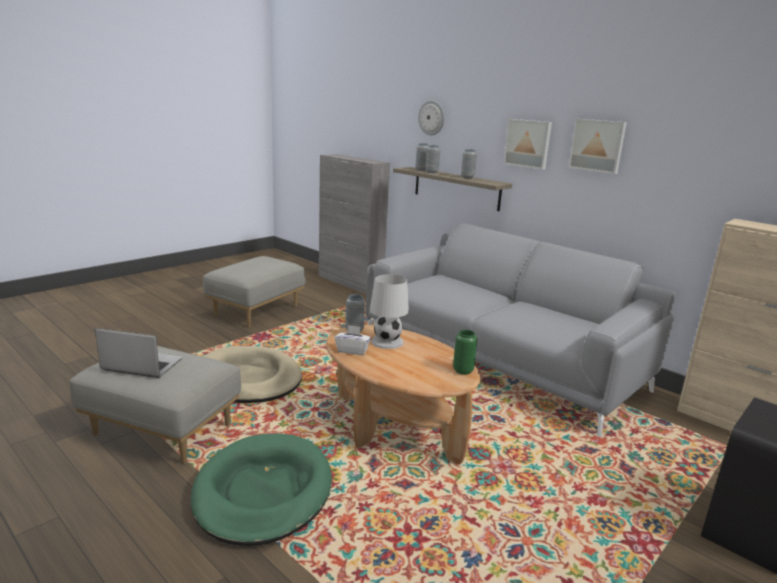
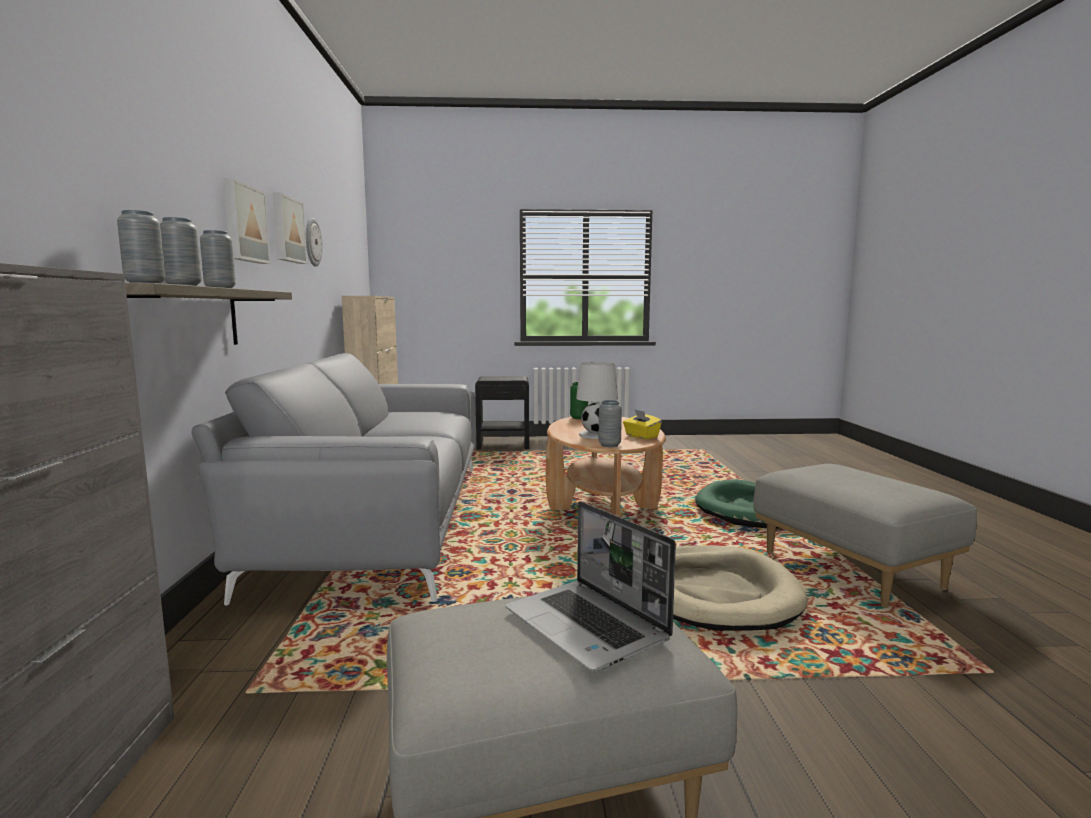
camera: 135 degrees left, 10 degrees down
(141, 365) = (879, 481): laptop -> laptop (588, 626)
(352, 350) = (641, 436): white tissue box -> yellow tissue box
(431, 117) = (101, 139): wall clock -> wall clock (312, 242)

